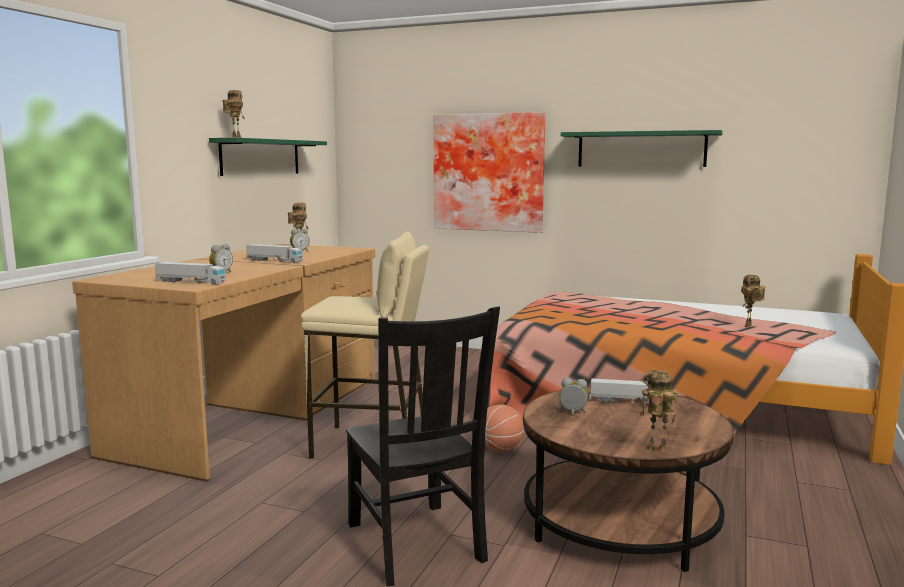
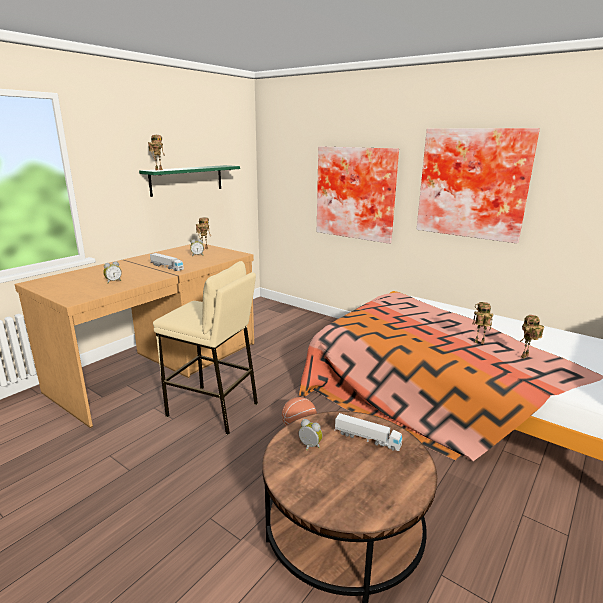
camera: 15 degrees right, 10 degrees up
(190, 282) = (79, 293): toy truck -> none
(416, 545) = (179, 524): black chair -> none
(641, 149) = (473, 184): green shelf -> picture
(656, 451) = (342, 518): toy robot -> toy robot (478, 343)

